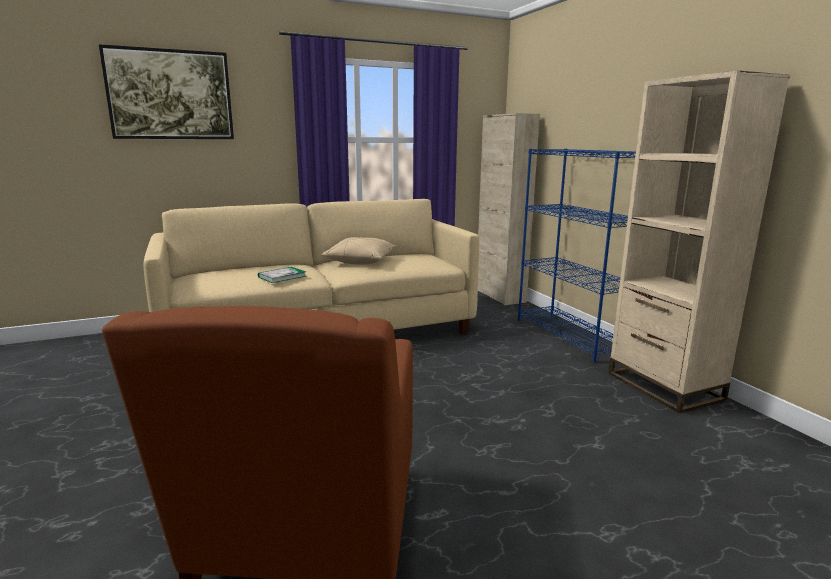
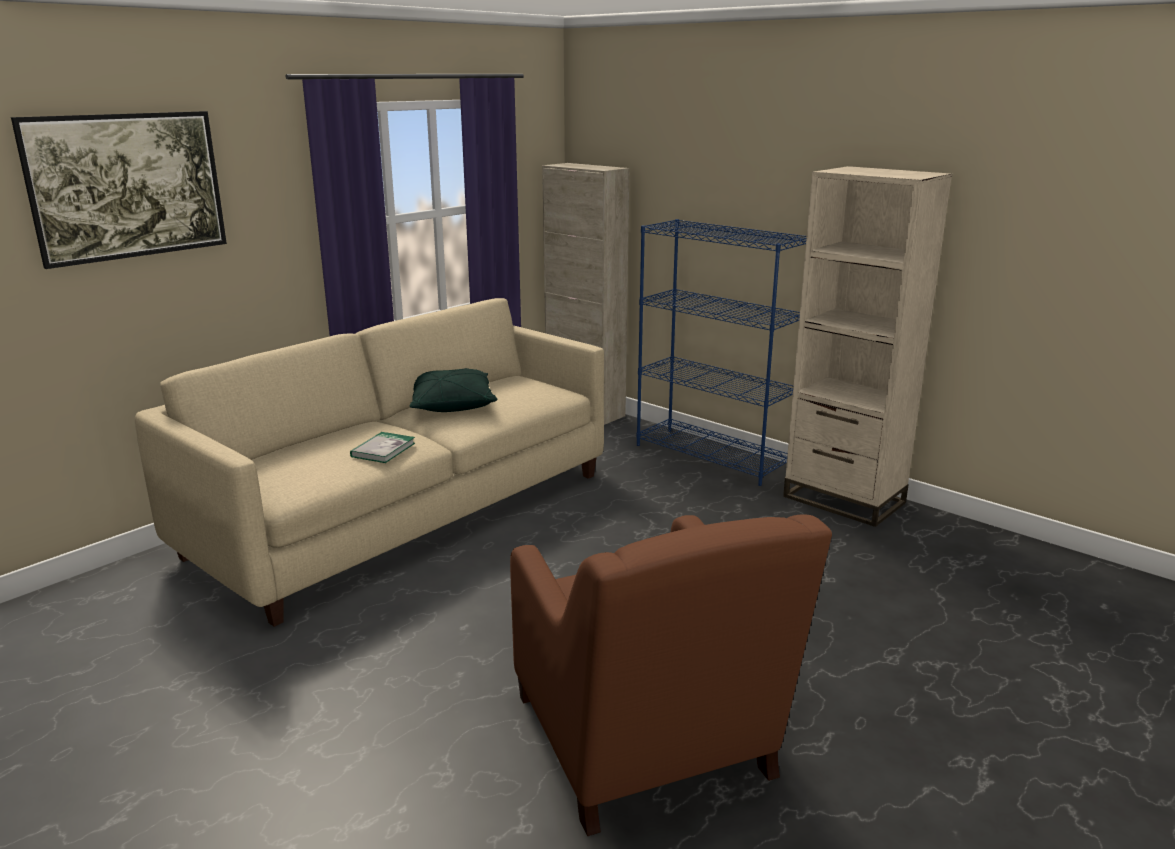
camera: 25 degrees left, 5 degrees up
(361, 261) = (451, 404): beige pillow -> green pillow

